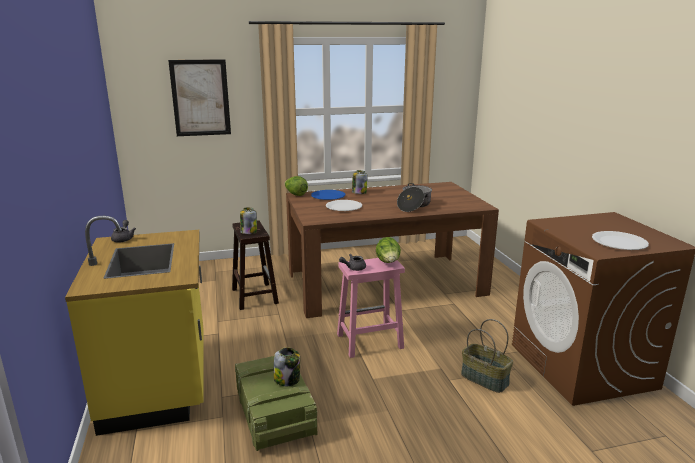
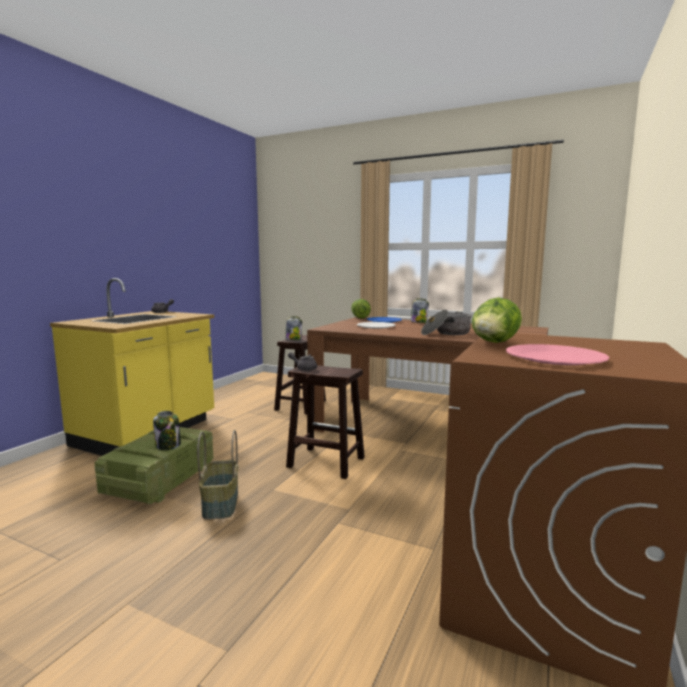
camera: 40 degrees right, 10 degrees down
(200, 98) = (317, 233): picture -> none
(368, 341) = (325, 462): pink stool -> brown stool
(388, 263) = (343, 371): lettuce -> lettuce (494, 343)
(485, 379) = (377, 540): basket -> basket (221, 504)
(619, 242) = (554, 358): white plate -> pink plate

